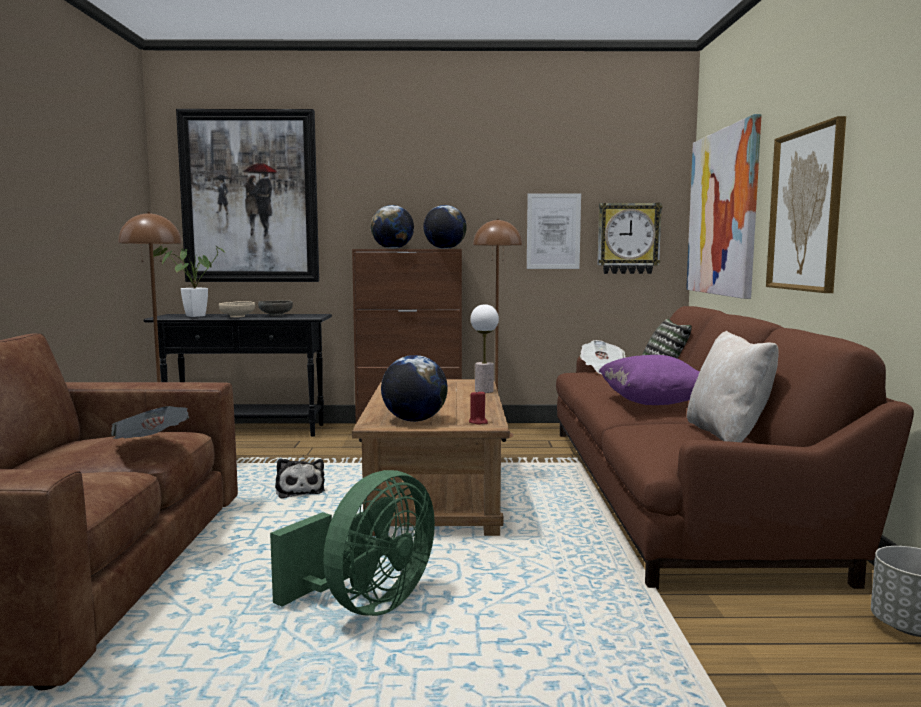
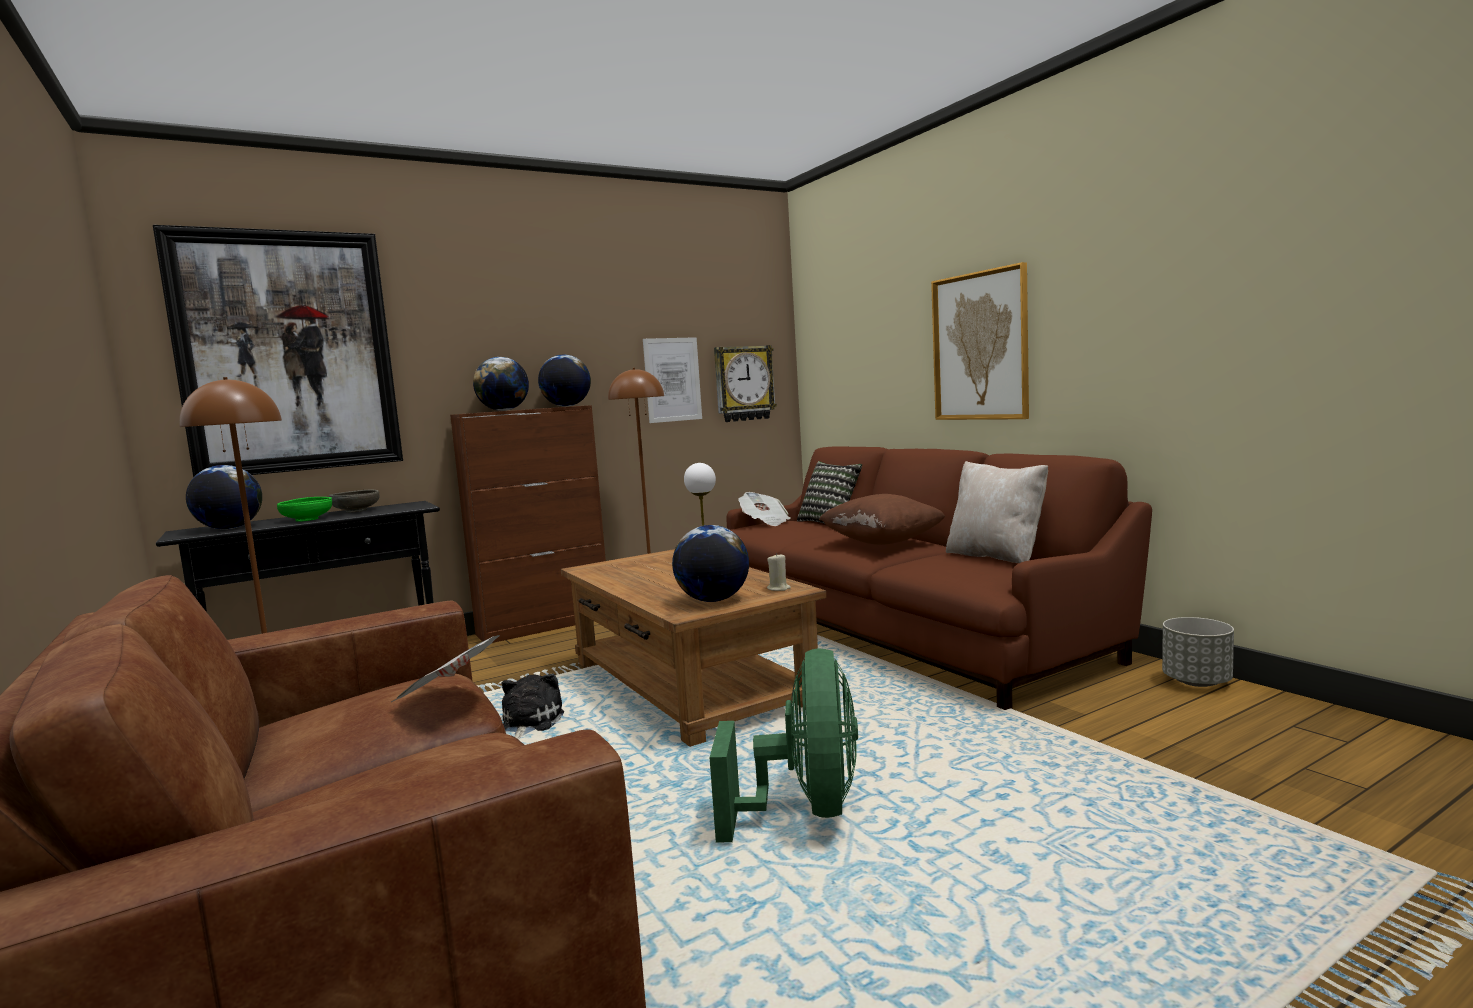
camera: 30 degrees left, 0 degrees up
(191, 316) = (229, 528): potted plant -> globe
(237, 316) = (307, 519): beige bowl -> green bowl
(299, 490) = (529, 724): plush toy -> plush toy turned 120 degrees counterclockwise
(478, 422) = (778, 588): red candle -> beige candle
(653, 403) = (882, 542): purple pillow -> brown pillow
(722, 213) = (850, 353): picture -> none

